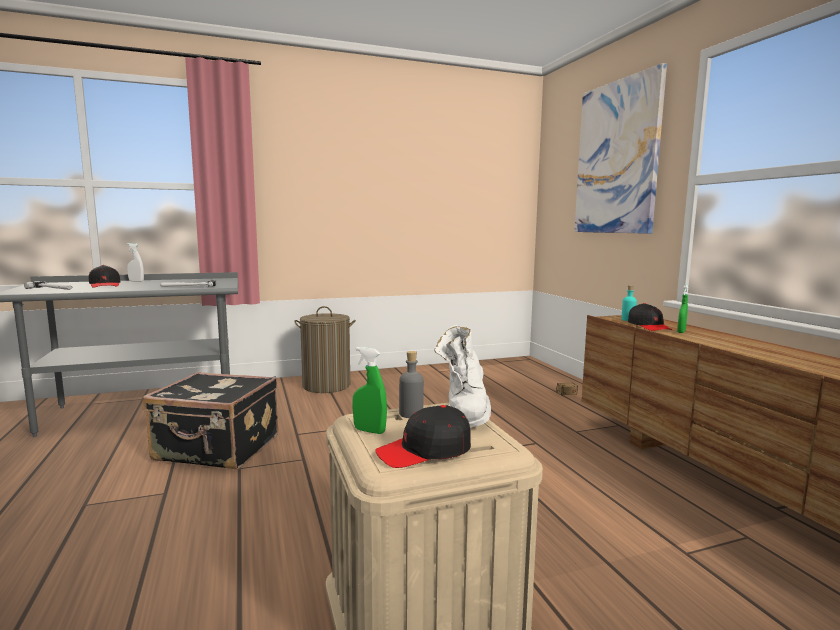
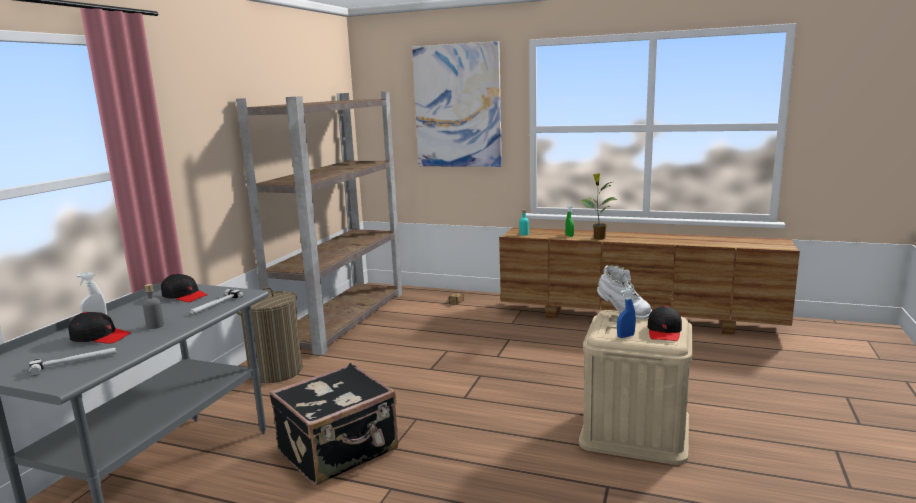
camera: 50 degrees left, 5 degrees up
(369, 431) = (625, 336): green spray bottle -> blue spray bottle
(411, 414) = (611, 323): grey bottle -> grey bottle (155, 326)
(446, 371) = (342, 319): none -> brown bookcase
(649, 326) = (547, 236): black cap -> black cap (184, 296)
(714, 342) = (598, 238): none -> potted plant

